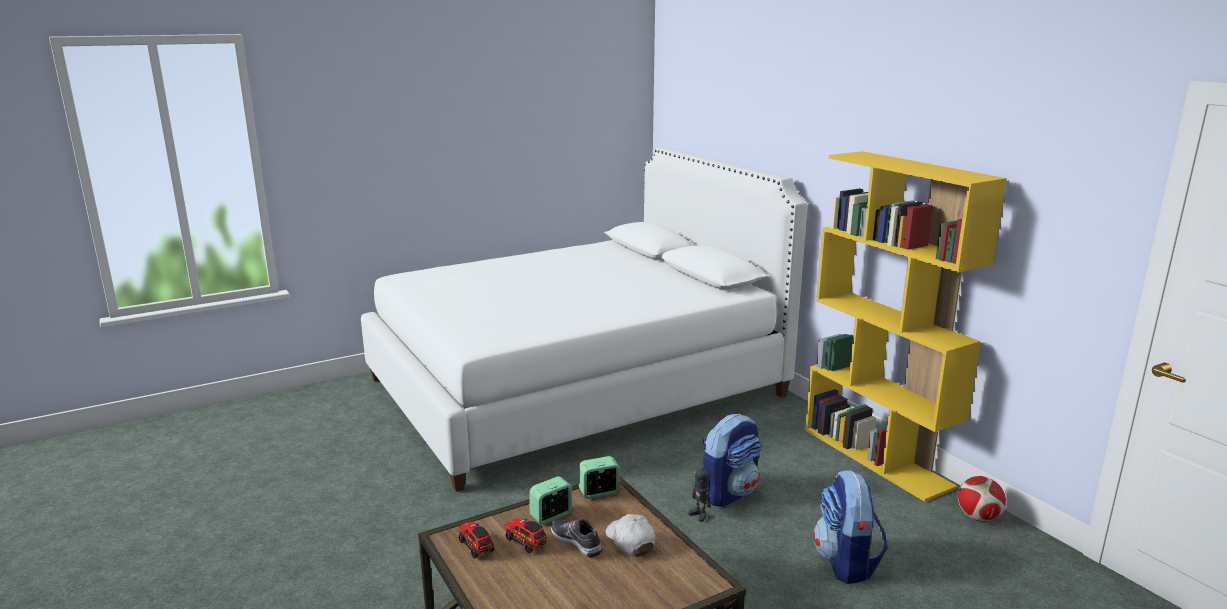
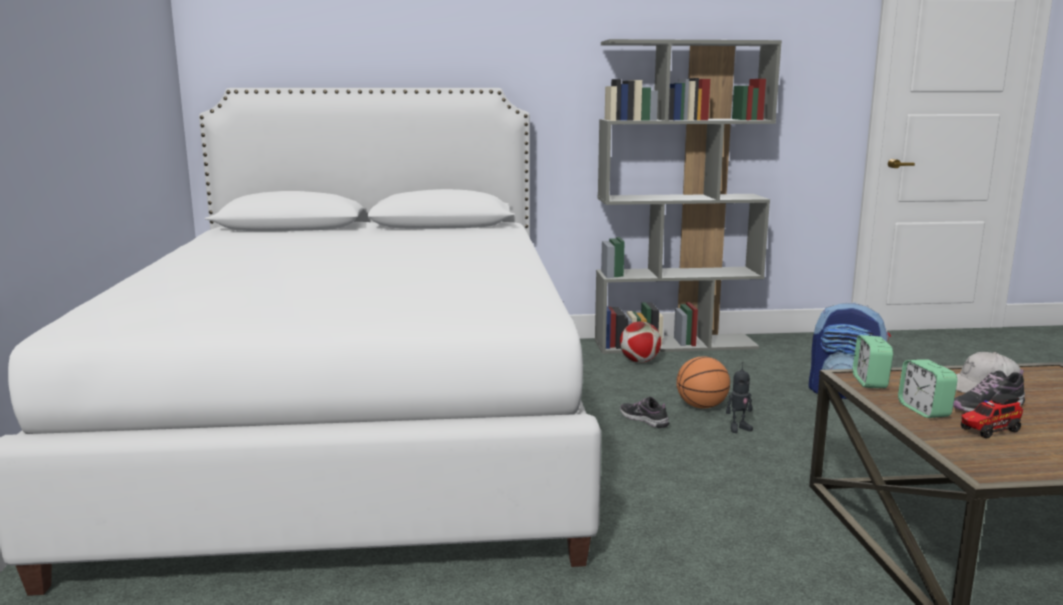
camera: 65 degrees left, 5 degrees down
(476, 546) = (1005, 457): toy truck -> none
(677, 473) = (644, 420): none -> shoe
(729, 493) = (701, 407): backpack -> basketball
(877, 457) = (676, 344): yellow bookcase -> grey bookcase
(978, 517) = (790, 341): football -> football (639, 361)

